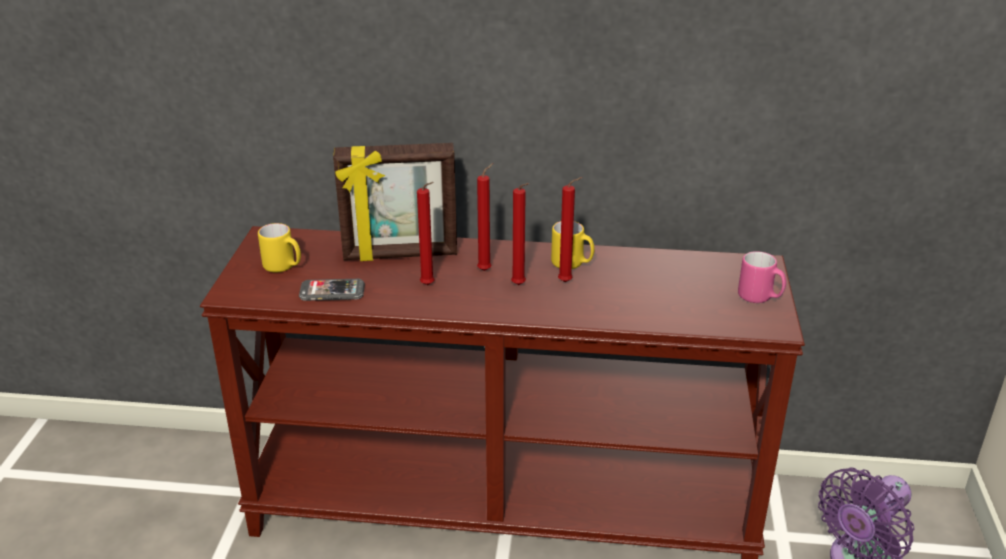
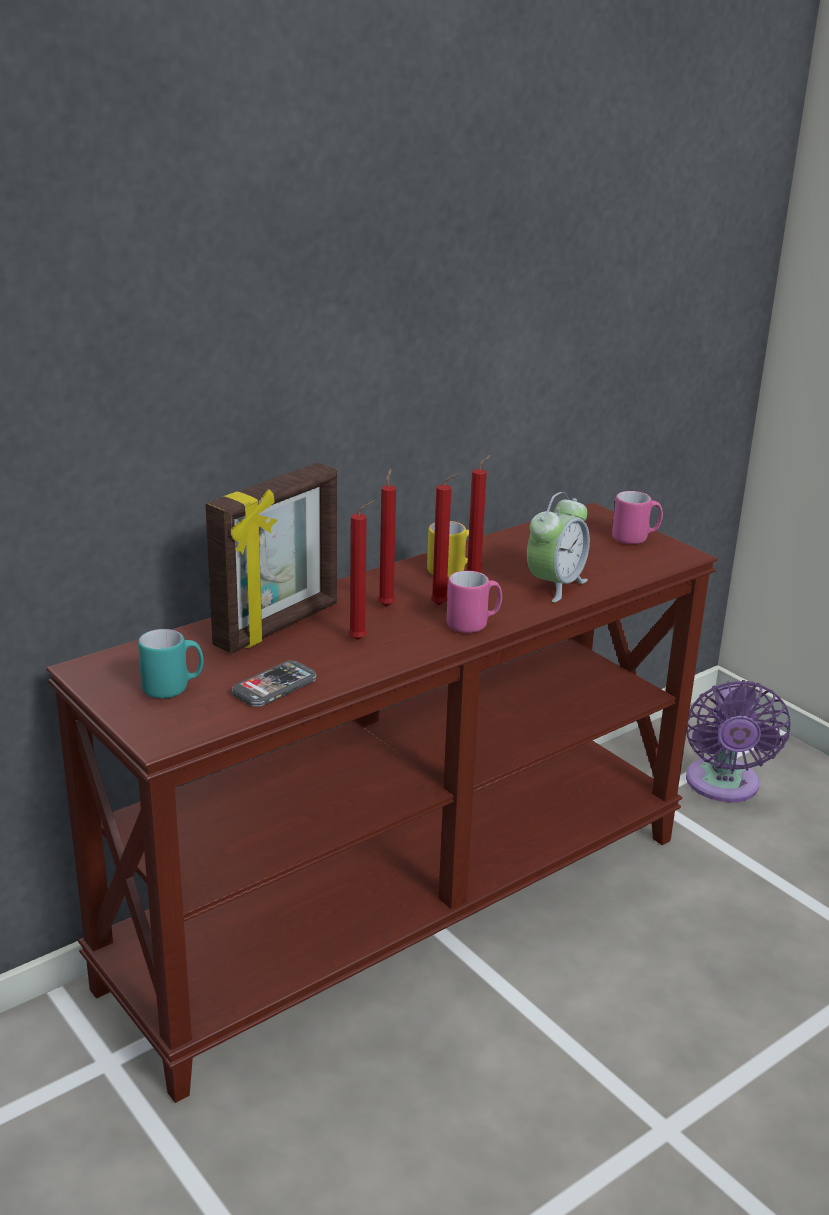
camera: 45 degrees left, 5 degrees down
(283, 267) = (173, 688): yellow mug -> turquoise mug
(516, 308) = (473, 624): none -> pink mug
(624, 307) = (555, 585): none -> alarm clock

